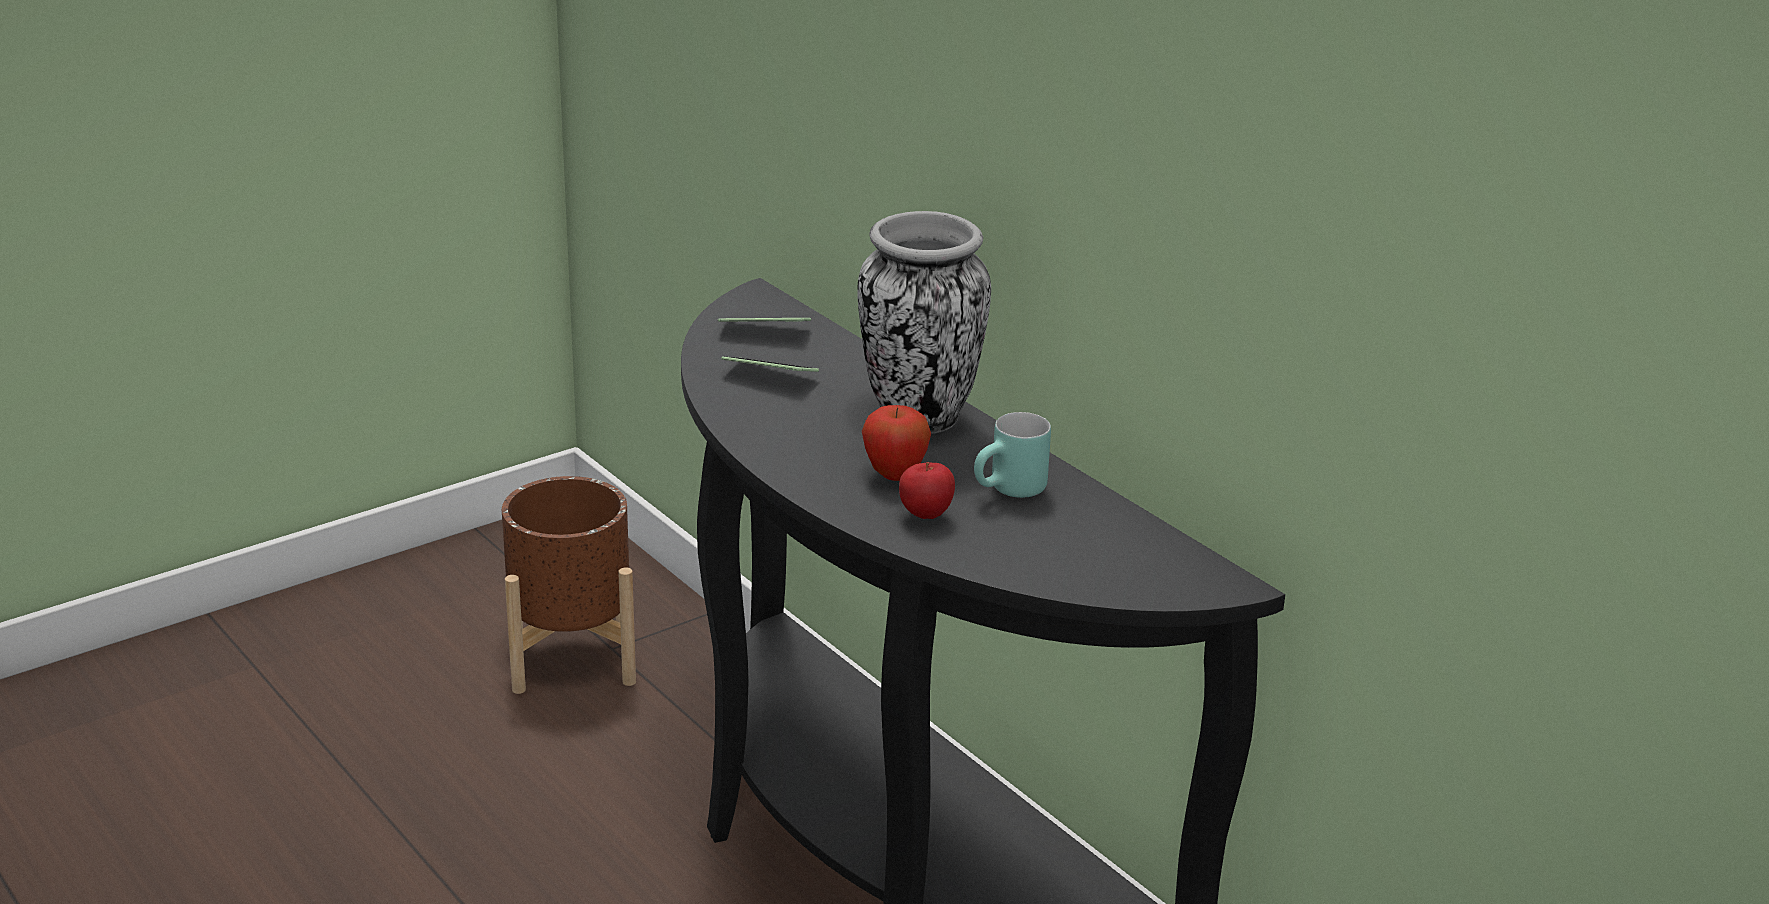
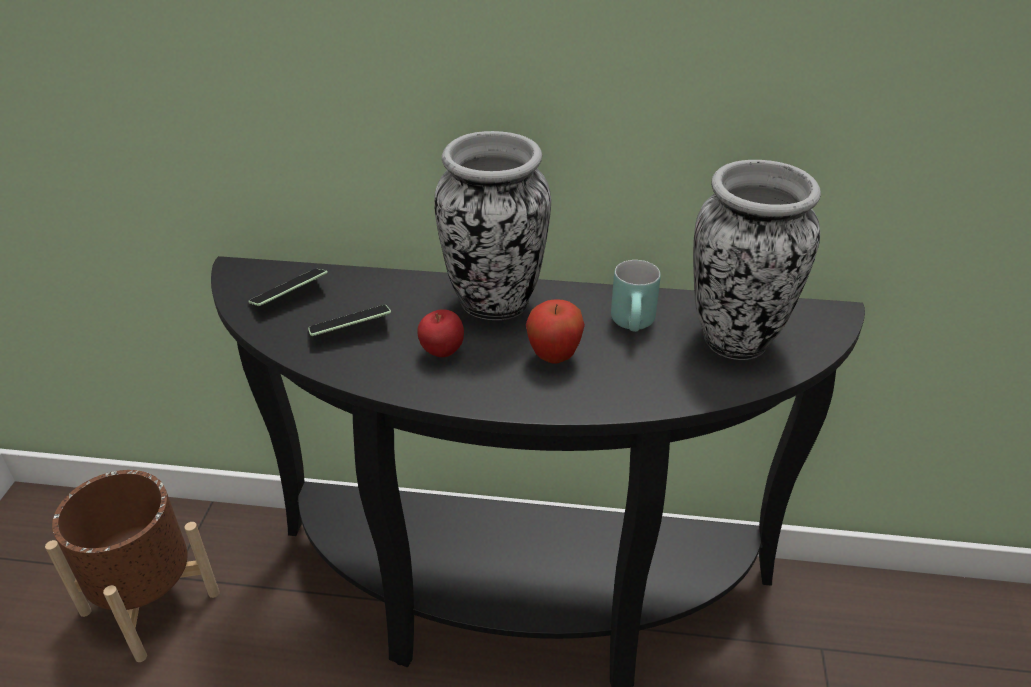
camera: 45 degrees left, 10 degrees up
(925, 515) = (623, 376): apple -> apple (442, 353)
(1083, 548) = (736, 339): none -> vase

